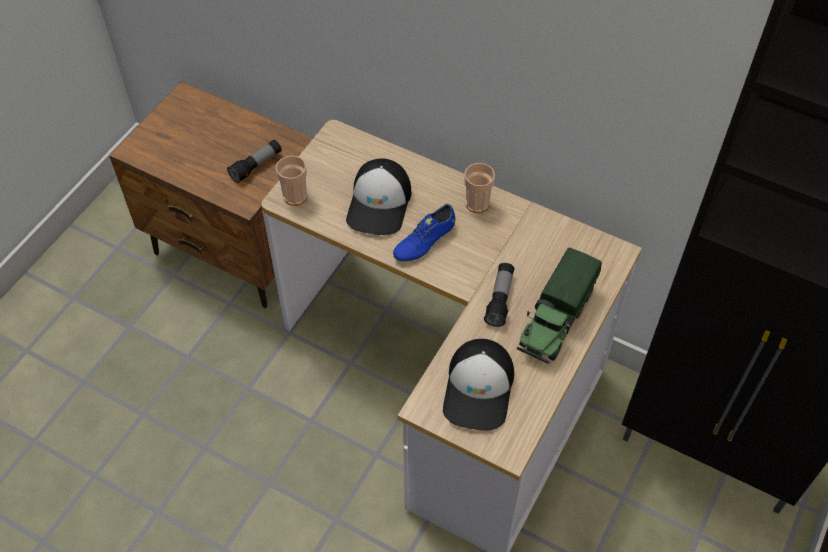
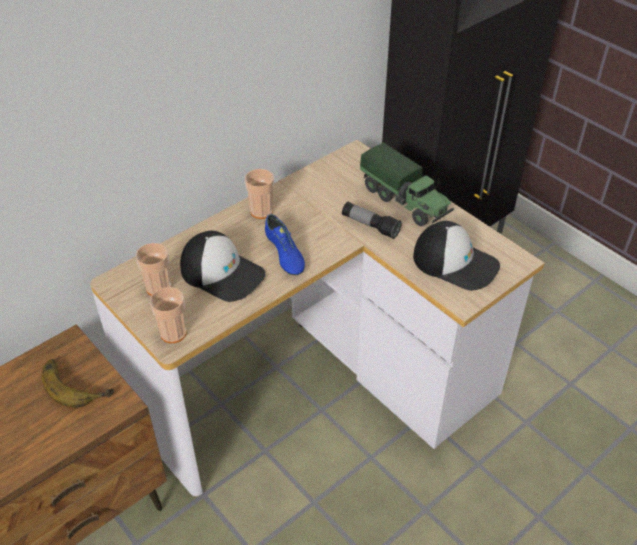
camera: 70 degrees left, 10 degrees down
(256, 166) = (77, 382): flashlight -> banana
(342, 166) = (158, 288): none -> cup

